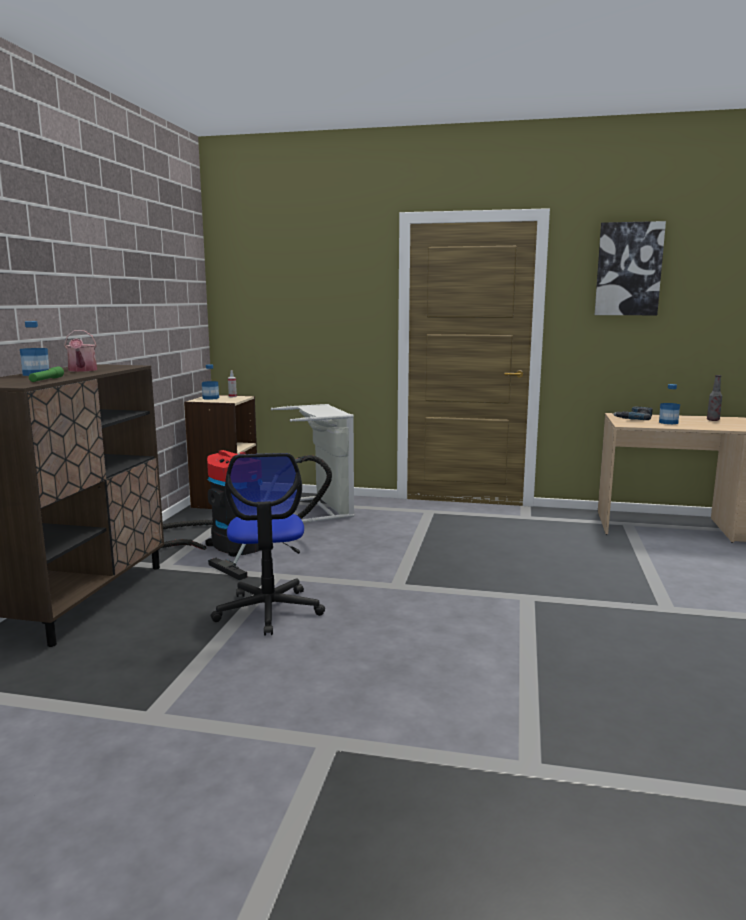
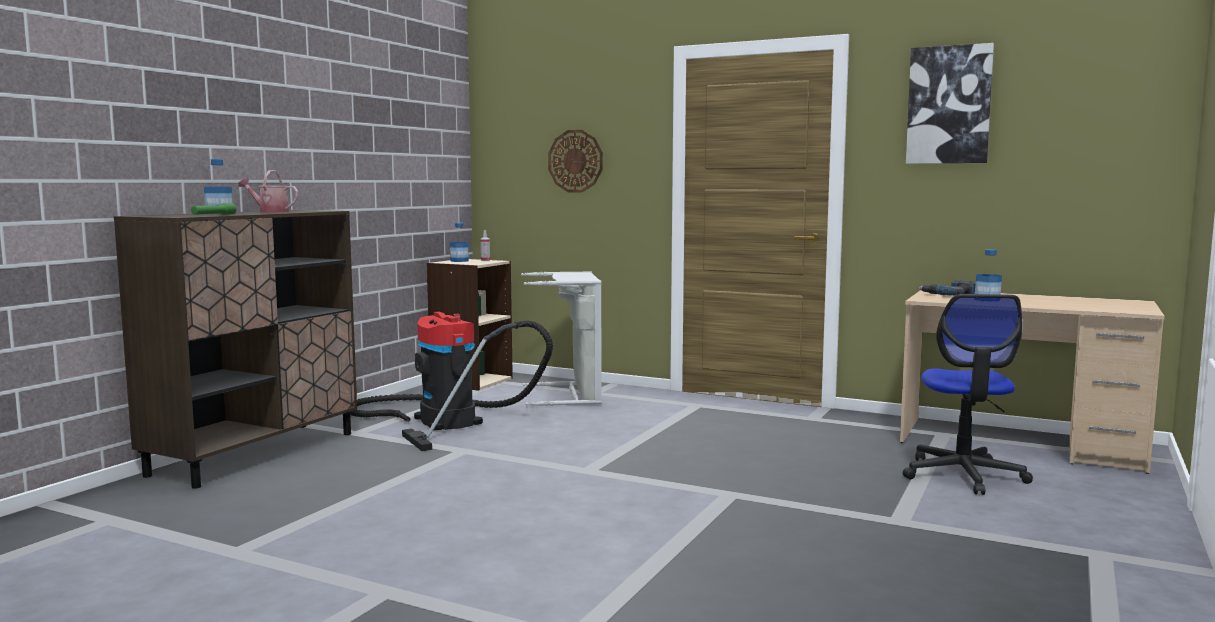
camera: 15 degrees right, 5 degrees down
(82, 370) = (270, 212): watering can -> watering can turned 105 degrees clockwise
(269, 611) = (427, 480): office chair -> office chair (963, 475)
(309, 309) = (575, 161): none -> wall clock
(713, 420) = (1057, 299): bottle -> none

